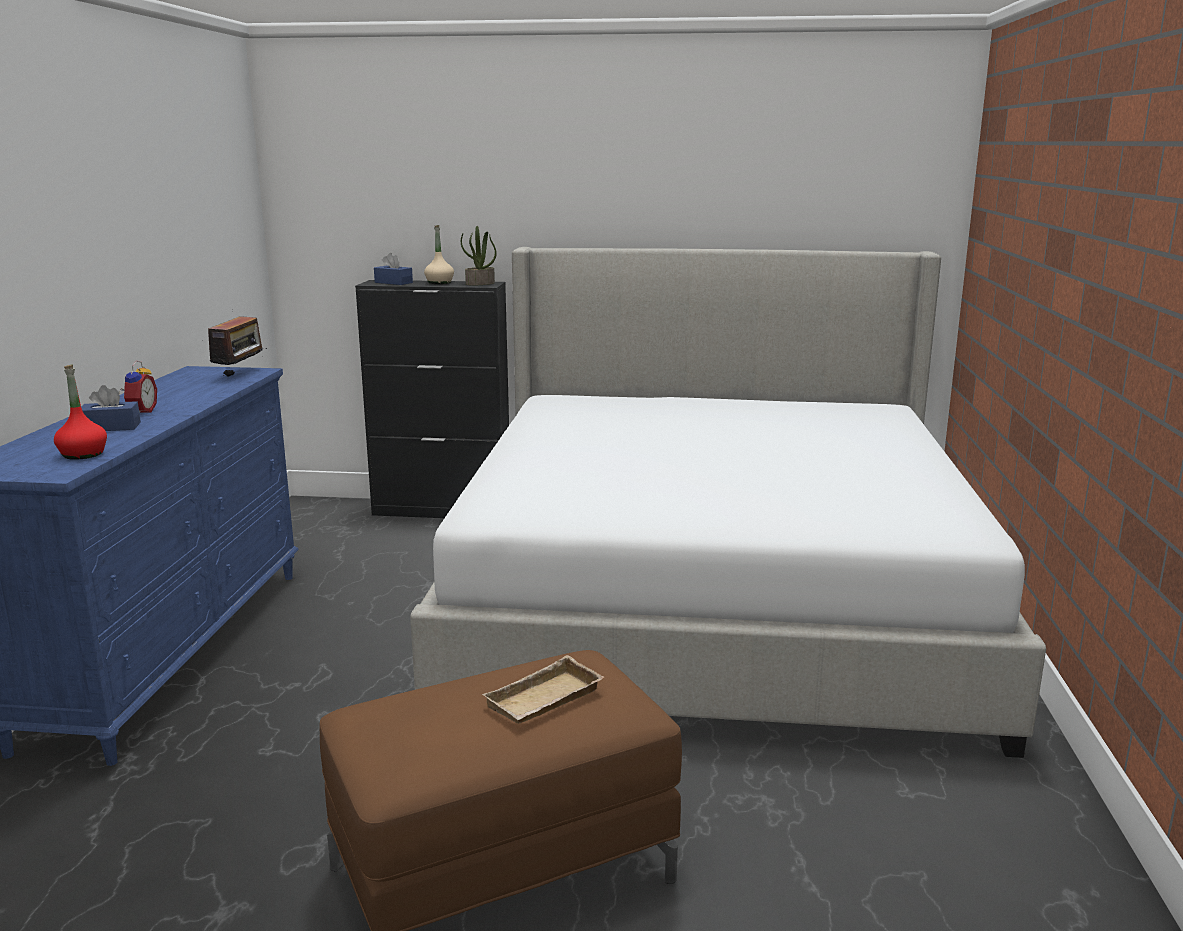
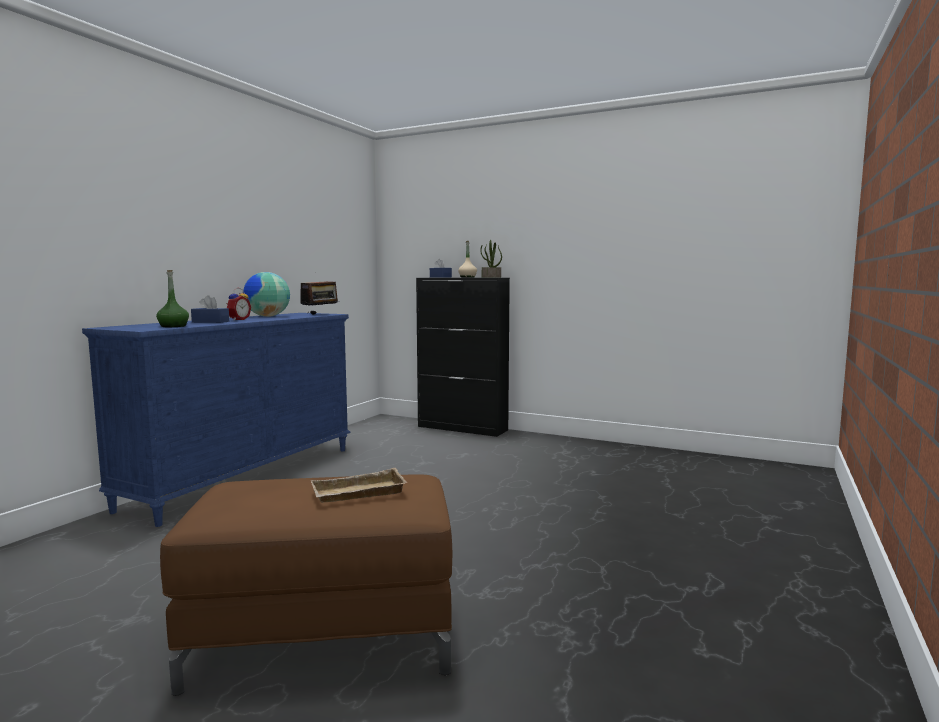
camera: 20 degrees right, 10 degrees down
(83, 454) = (173, 326): red bottle -> green bottle
(164, 391) = (267, 316): none -> globe
(711, 601) = (612, 495): bed -> none

